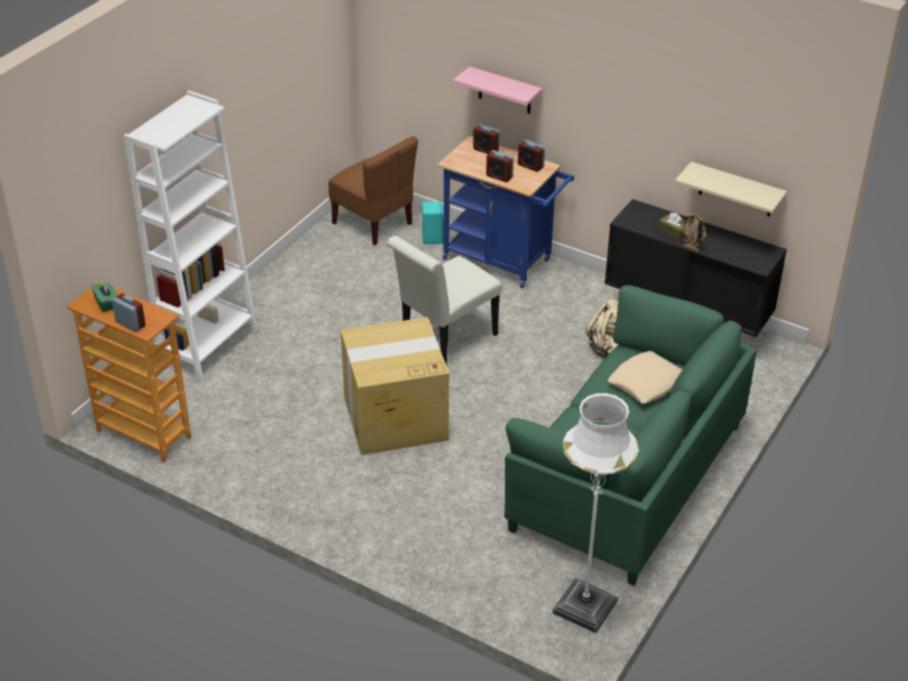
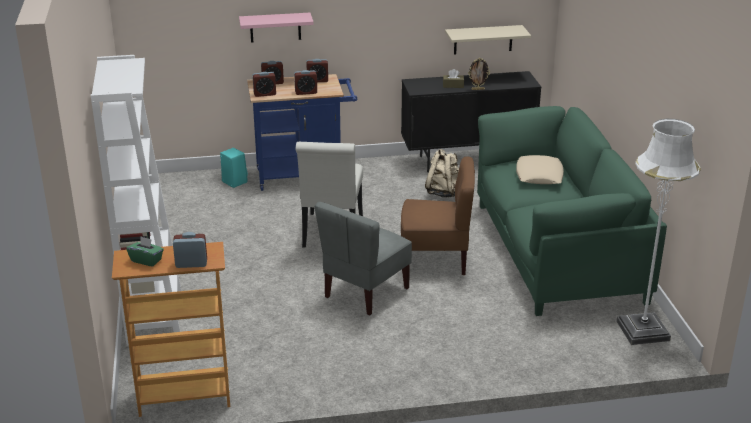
camera: 40 degrees left, 10 degrees down
(373, 223) = (177, 190): brown chair -> brown chair (435, 260)
(394, 418) = (365, 292): cardboard box -> grey chair
(460, 161) = (264, 94): none -> alarm clock

